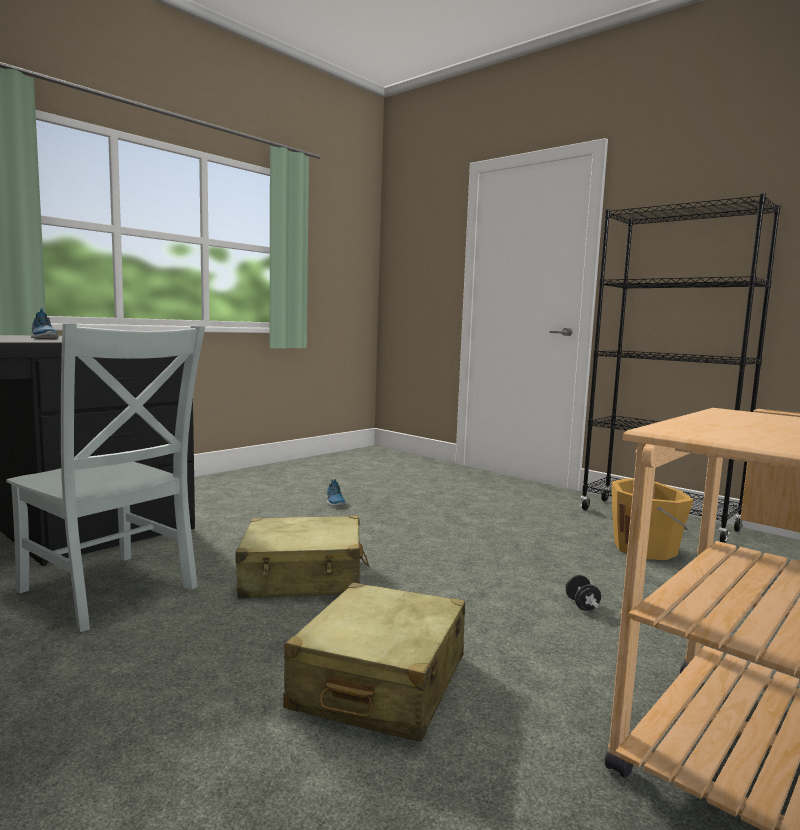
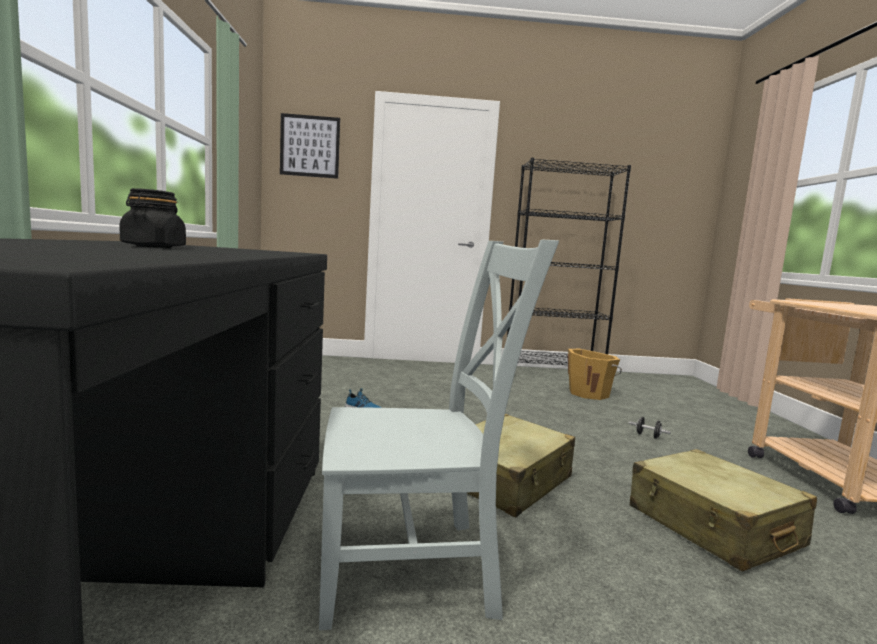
camera: 45 degrees left, 0 degrees up
(43, 338) = (153, 247): shoe -> black jar
(414, 235) = (310, 146): none -> picture

